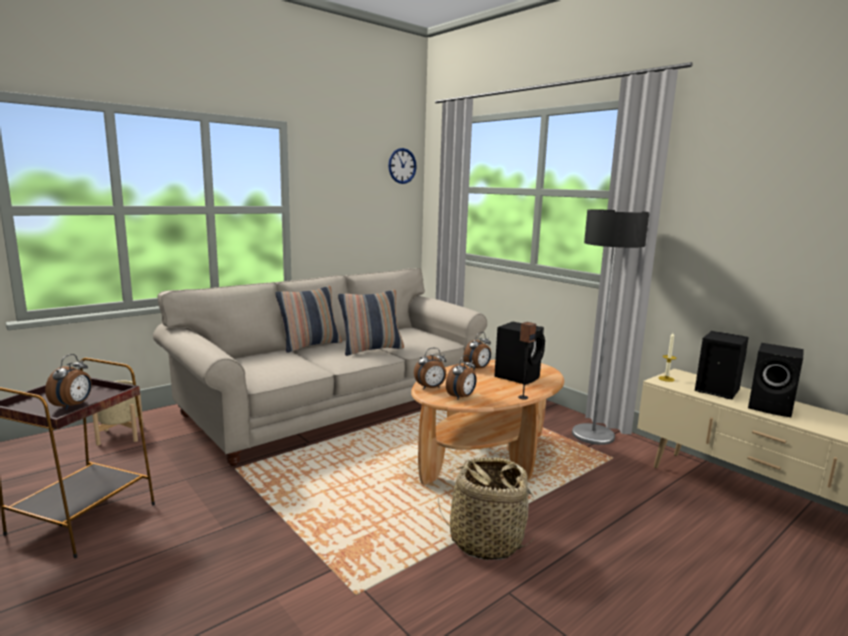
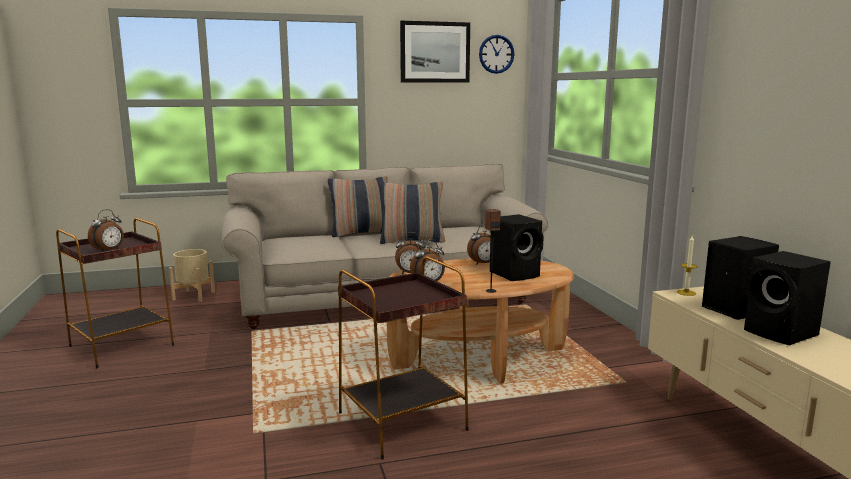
camera: 25 degrees right, 0 degrees up
(351, 162) = (435, 52): none -> picture
(485, 540) = (403, 422): basket -> brown side table
(593, 435) = (628, 358): floor lamp -> none

